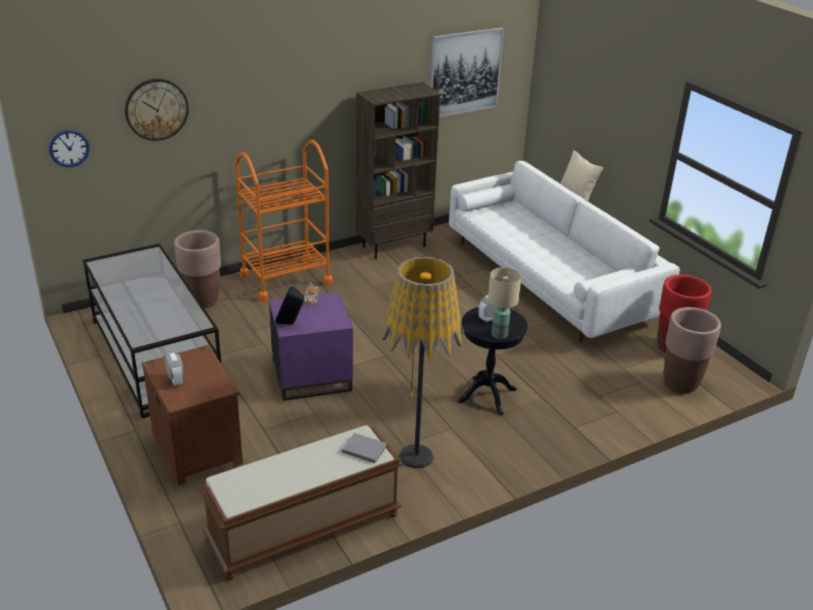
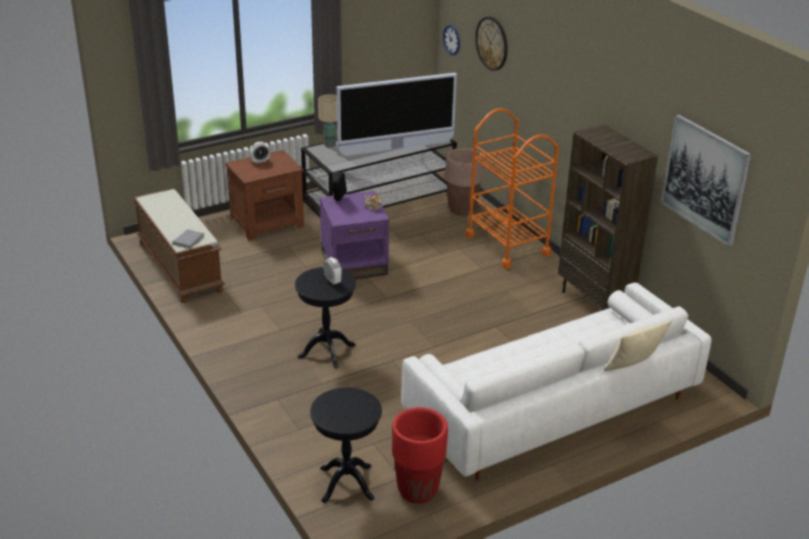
camera: 90 degrees right, 0 degrees up
(161, 281) = (396, 148): none -> television
(416, 456) = (247, 312): floor lamp -> none
(499, 335) = (305, 284): beige table lamp -> beige table lamp (329, 145)
(680, 383) = (347, 483): brown planter -> black side table

